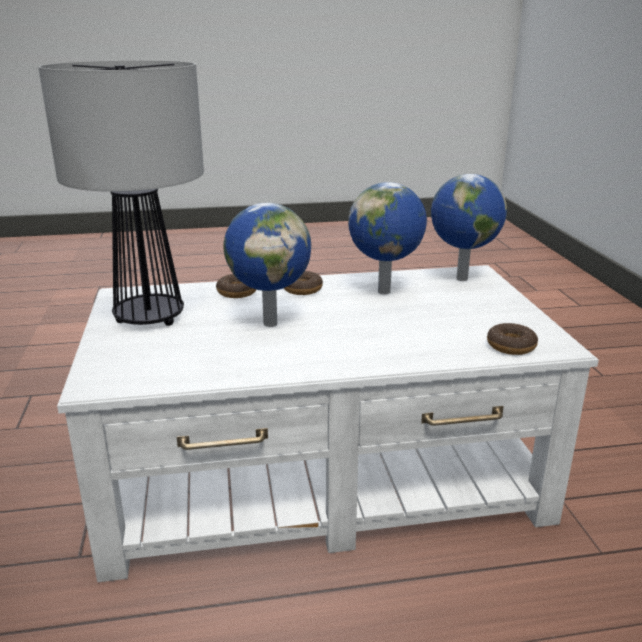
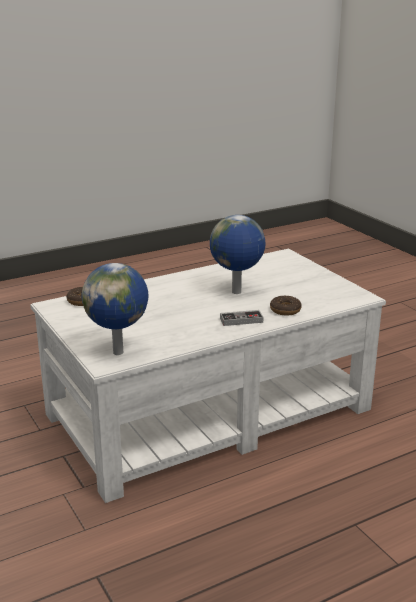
camera: 160 degrees right, 0 degrees up
(149, 317) = (314, 285): table lamp -> none
(302, 289) = (241, 320): donut -> game controller
(385, 292) = (176, 328): globe -> none

